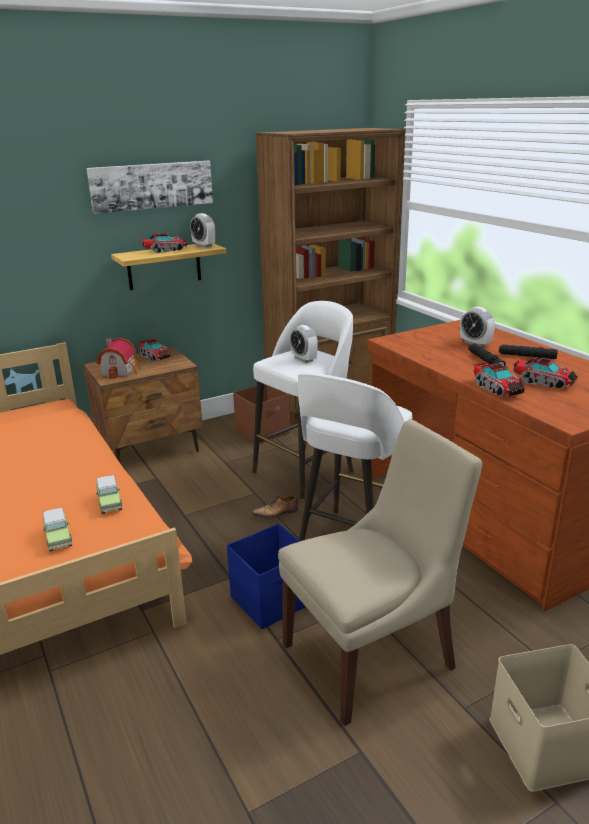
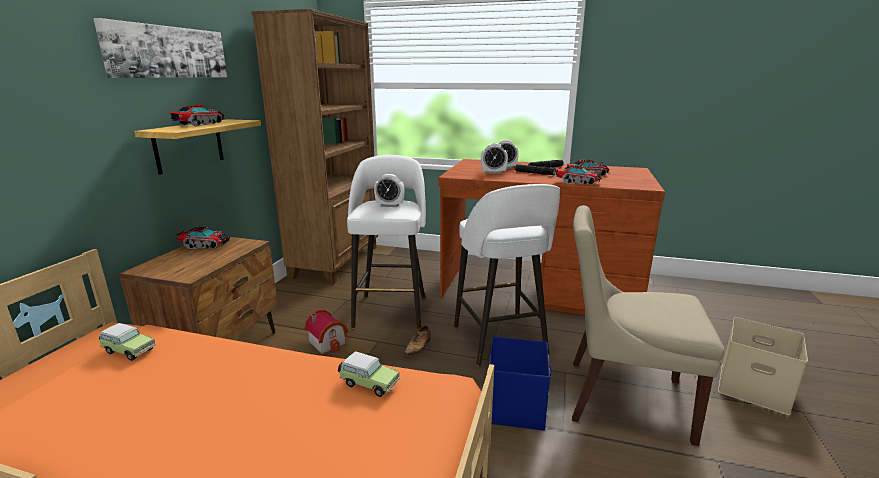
camera: 45 degrees left, 5 degrees down
(58, 538) = (380, 444): toy car -> toy car (128, 351)
(121, 371) = (188, 265): toy house -> toy house (329, 341)
(204, 246) = (231, 120): alarm clock -> alarm clock (493, 173)
(263, 432) = (313, 297): brown storage box -> none
(372, 654) = (621, 398): beige chair -> beige chair turned 90 degrees counterclockwise

